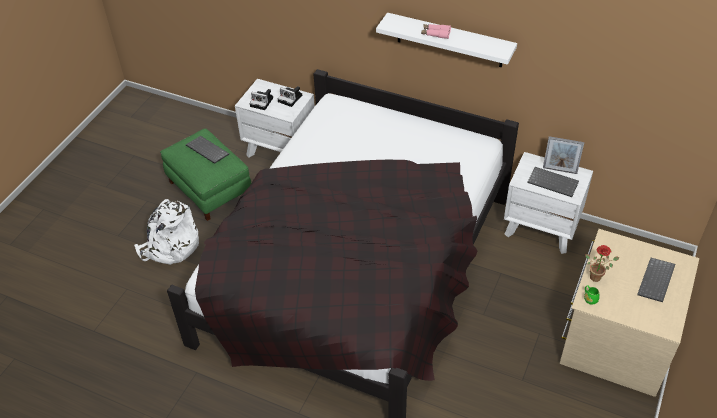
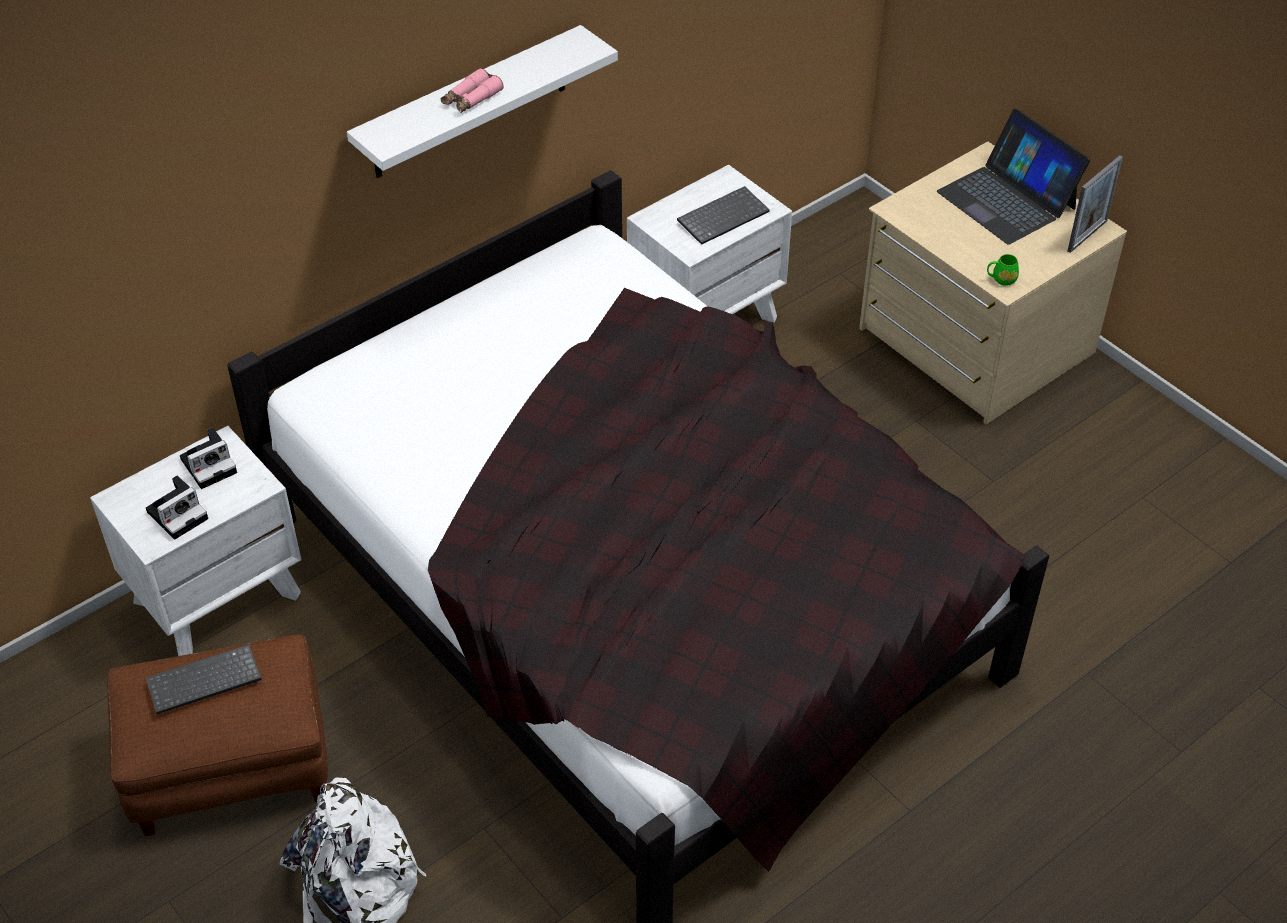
camera: 65 degrees left, 0 degrees up
(210, 188) = (230, 762): green ottoman -> brown ottoman
(559, 170) = (701, 198): picture frame -> picture frame (1087, 236)
(597, 276) = (963, 252): potted plant -> none
(656, 281) = (1007, 199): keyboard -> laptop

